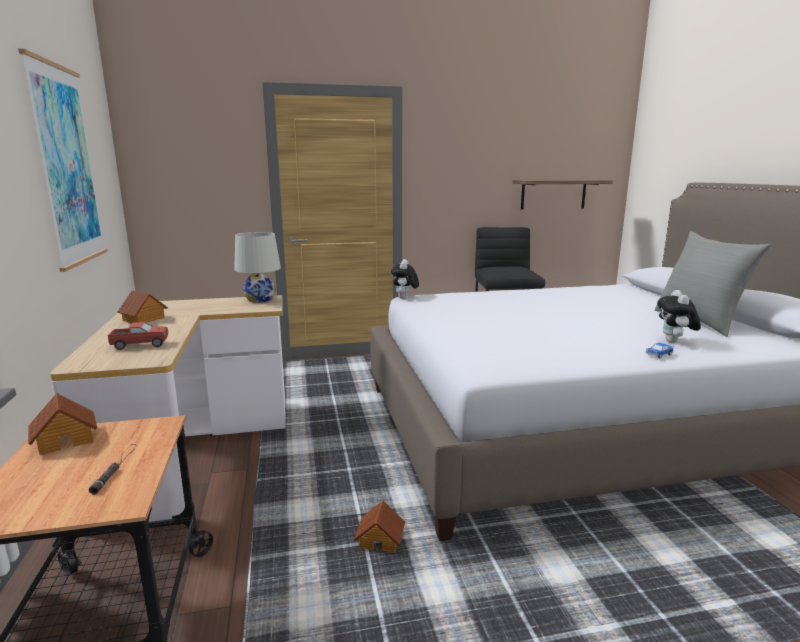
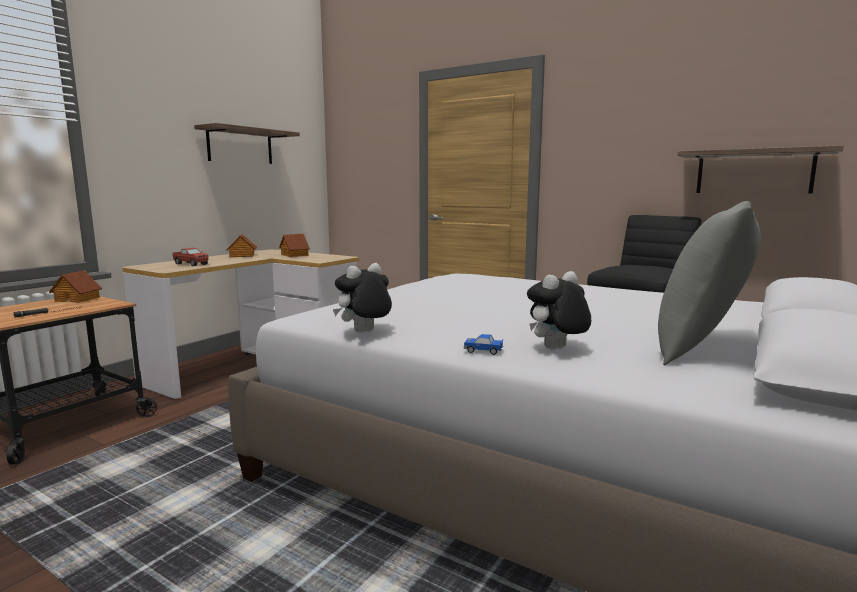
camera: 45 degrees right, 5 degrees down
(67, 166) = (240, 146): picture -> shelf
(260, 299) = (334, 256): white table lamp -> none
(380, 540) = (220, 458): toy house -> toy house (295, 255)
(404, 298) = (450, 274): plush toy -> plush toy (364, 332)

